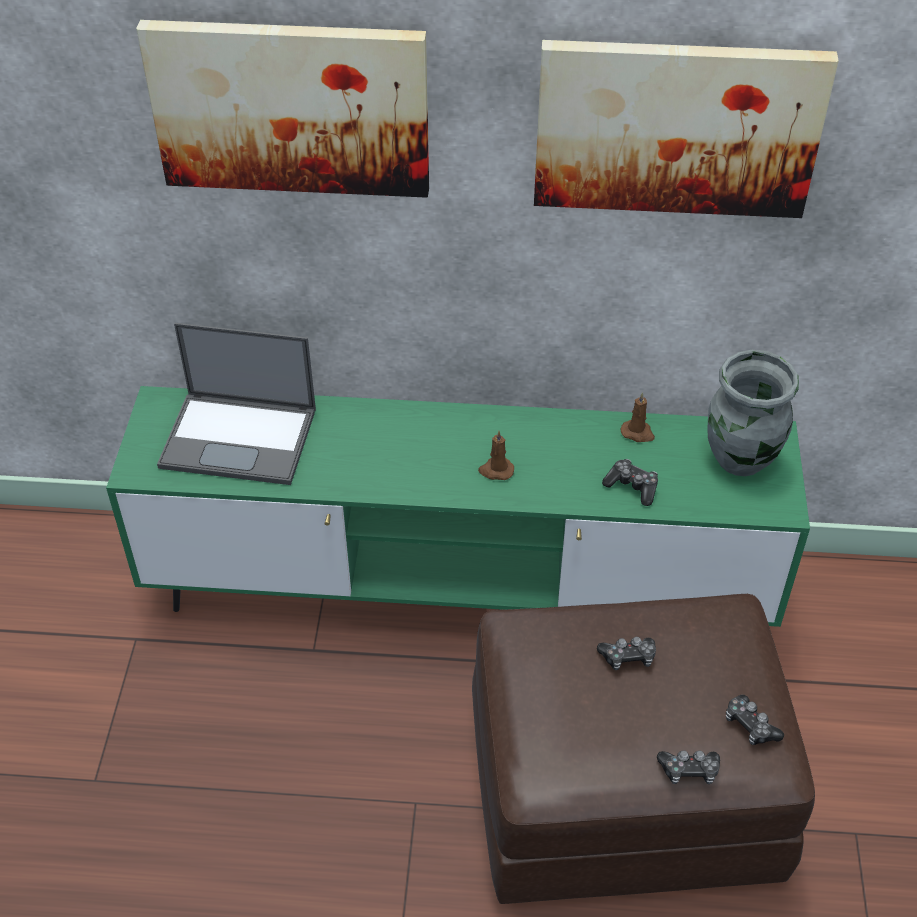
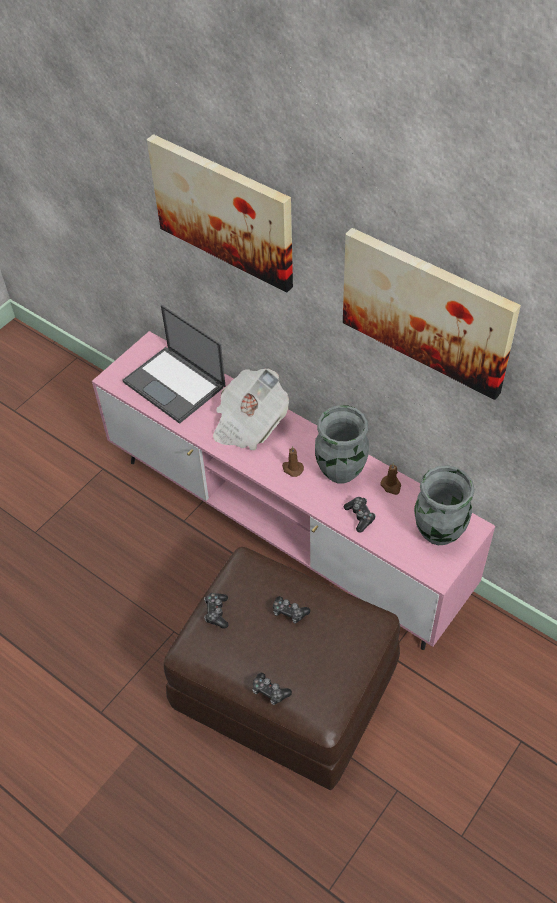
camera: 35 degrees right, 5 degrees up
(389, 441) = (249, 423): none -> newspaper
(458, 591) = (283, 528): green tv stand -> pink tv stand
(560, 445) = (340, 471): none -> grey vase
(750, 725) = (323, 687): game controller -> game controller (216, 612)

